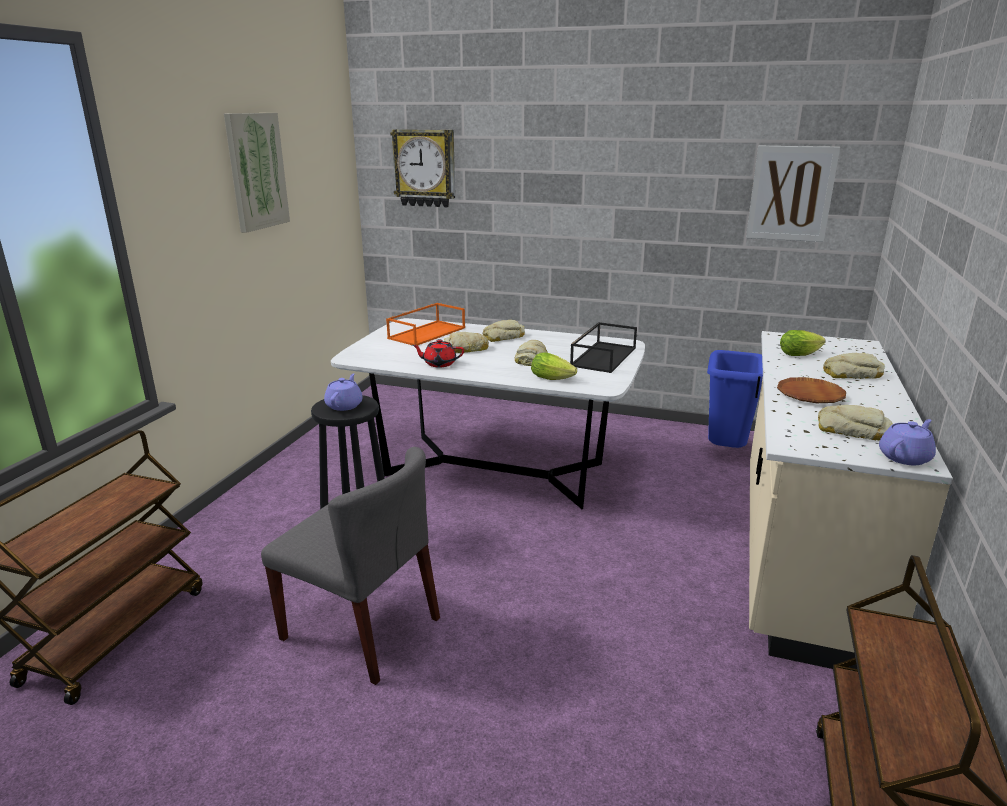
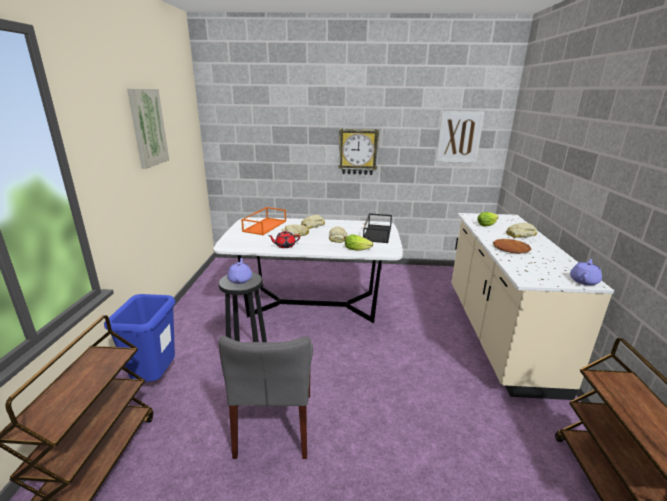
camera: 15 degrees left, 0 degrees up
(362, 628) = (275, 424): grey chair -> grey chair turned 75 degrees clockwise
(425, 168) = (246, 124): wall clock -> wall clock (358, 151)
(725, 452) = (432, 279): blue trash can -> blue trash can (156, 379)
(852, 430) = (547, 267): bread -> none

